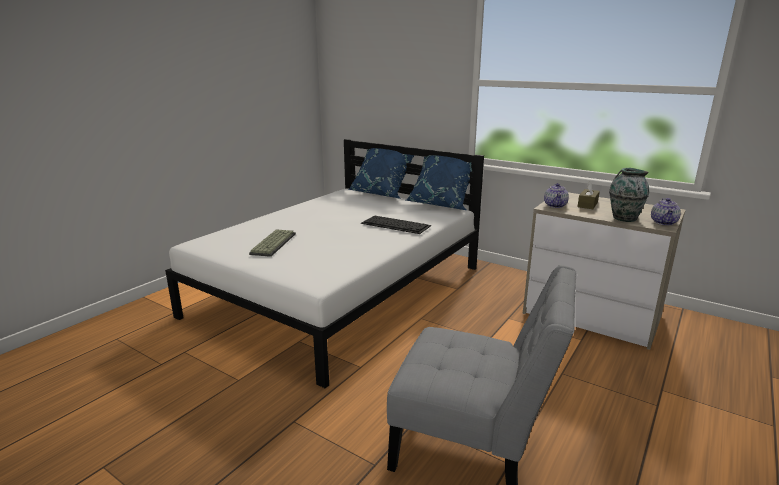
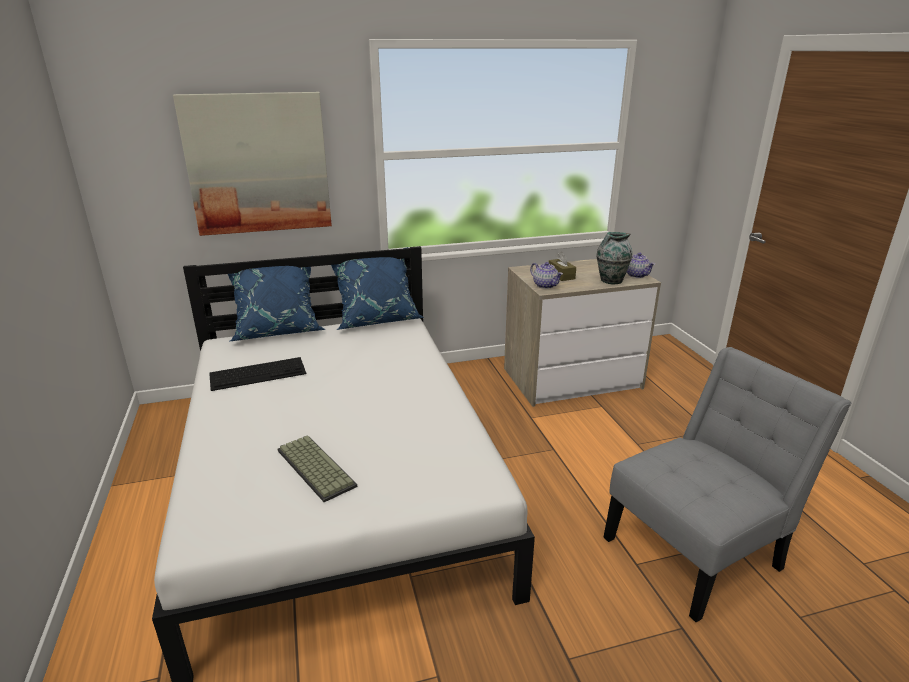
camera: 50 degrees left, 5 degrees up
(396, 224) = (396, 366): keyboard -> keyboard (258, 373)
(400, 81) = (258, 164): none -> picture

